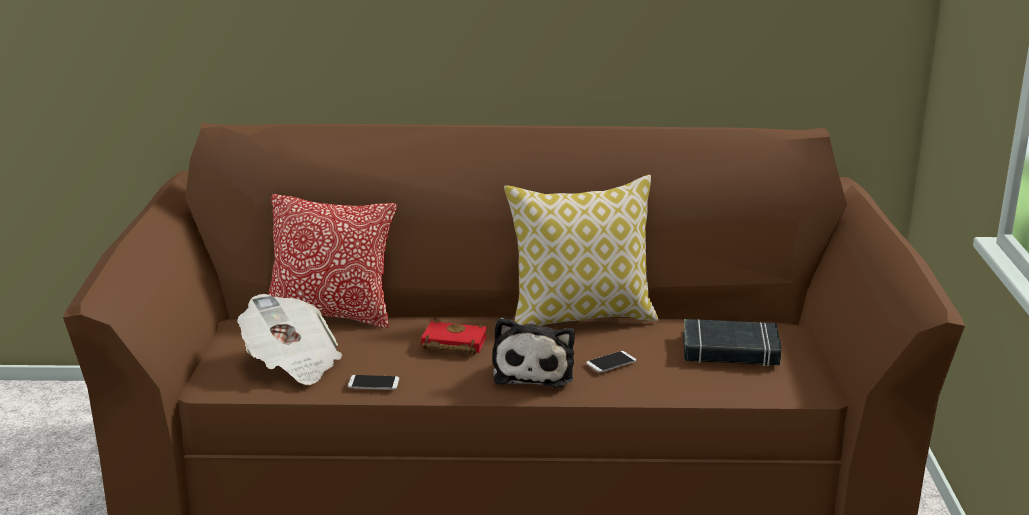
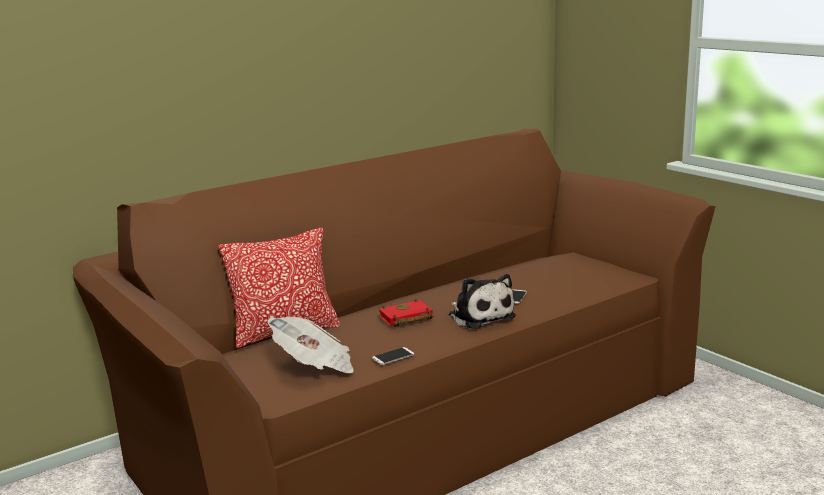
camera: 35 degrees left, 5 degrees down
(581, 317) = (451, 282): pillow -> none
(730, 350) = (562, 272): black book -> none

